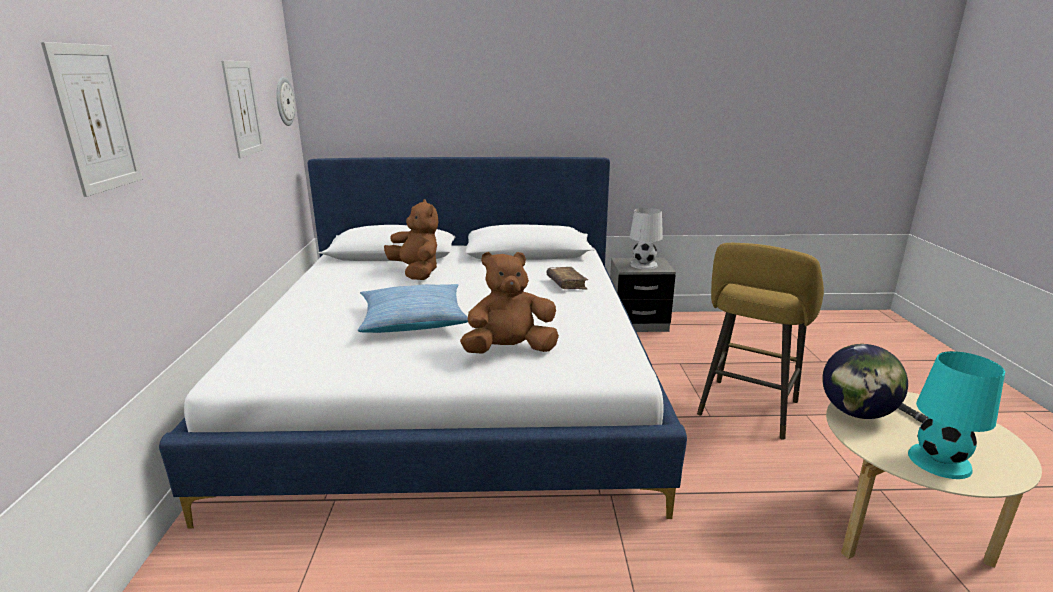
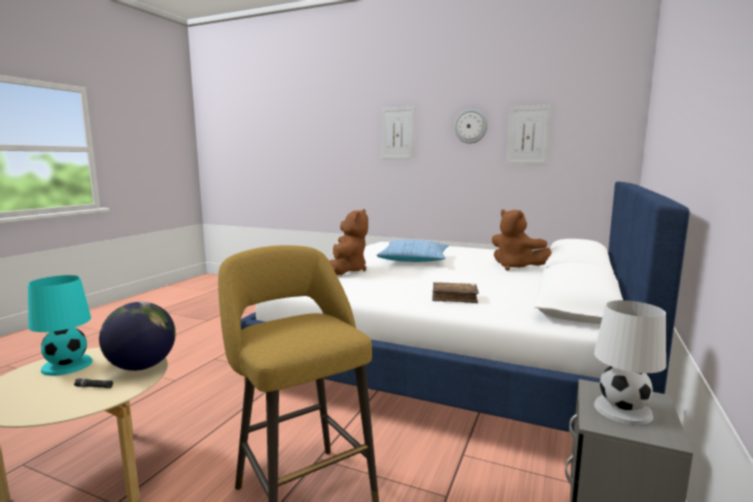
camera: 115 degrees right, 10 degrees down
(284, 101) = (609, 133): wall clock -> wall clock (470, 126)
(416, 272) = (516, 267): brown plush toy -> brown plush toy turned 60 degrees clockwise

